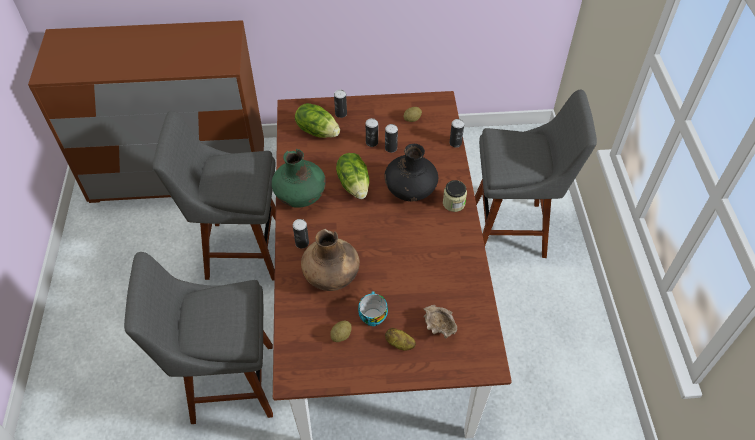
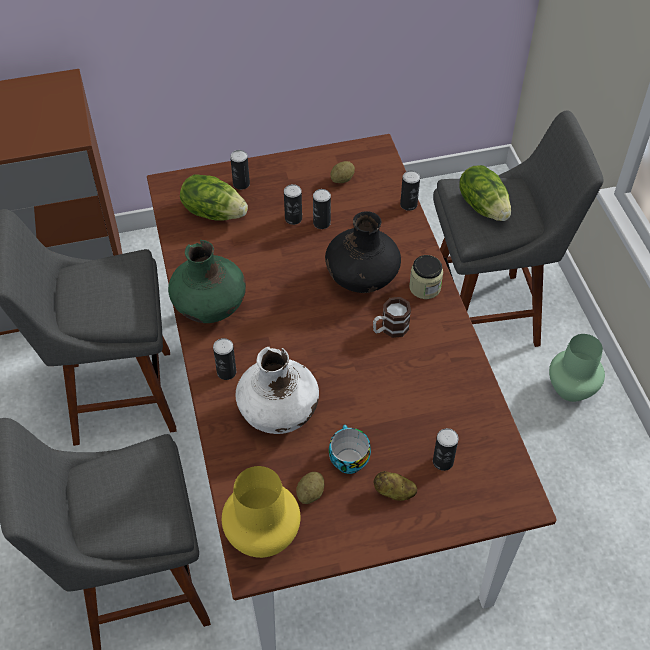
camera: 10 degrees left, 0 degrees up
(302, 358) = (263, 534): none -> yellow vase
(332, 277) = (279, 413): brown vase -> white vase
(354, 184) = (282, 280): lettuce -> lettuce (484, 206)
(422, 229) = (390, 329): none -> mug
(439, 328) = (443, 461): beige bowl -> can
(563, 292) = (572, 389): none -> green vase

